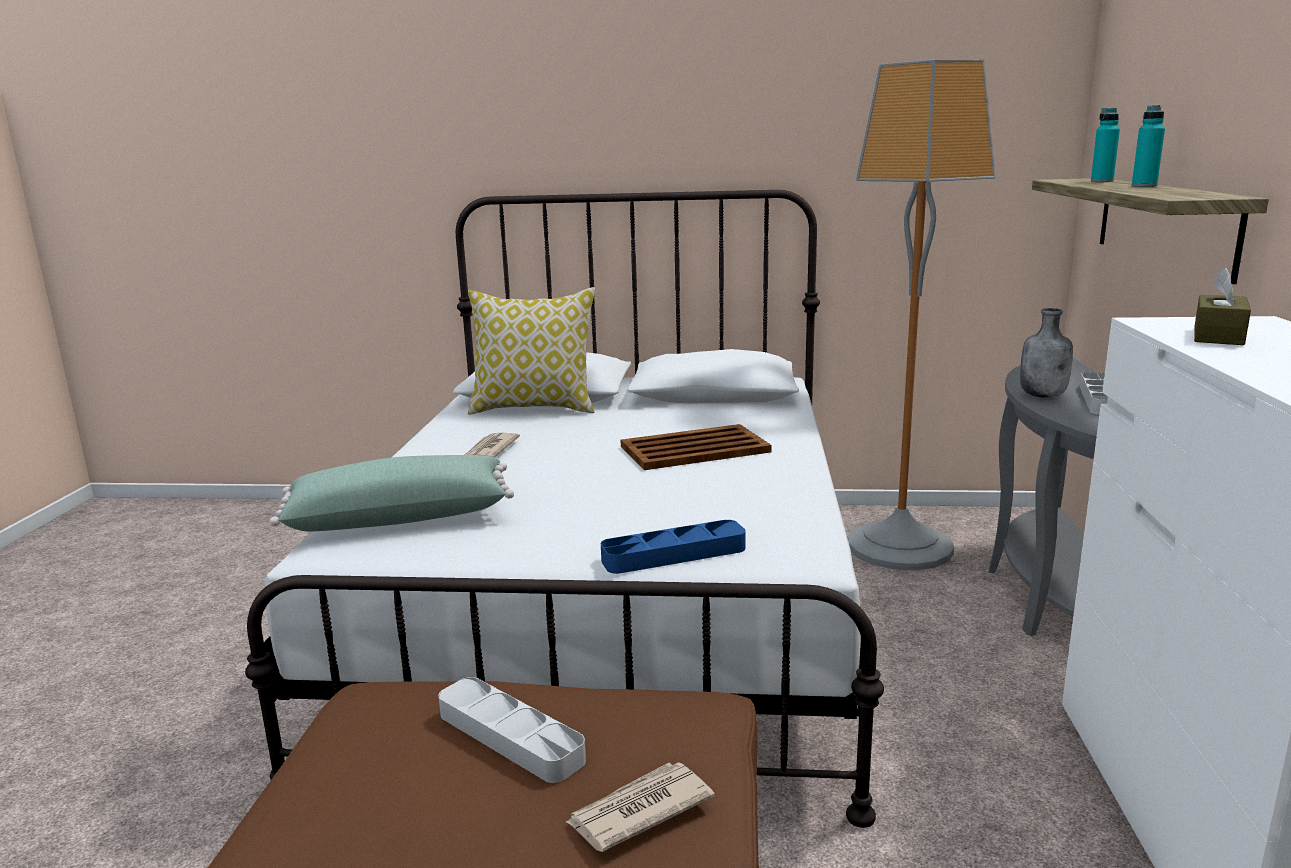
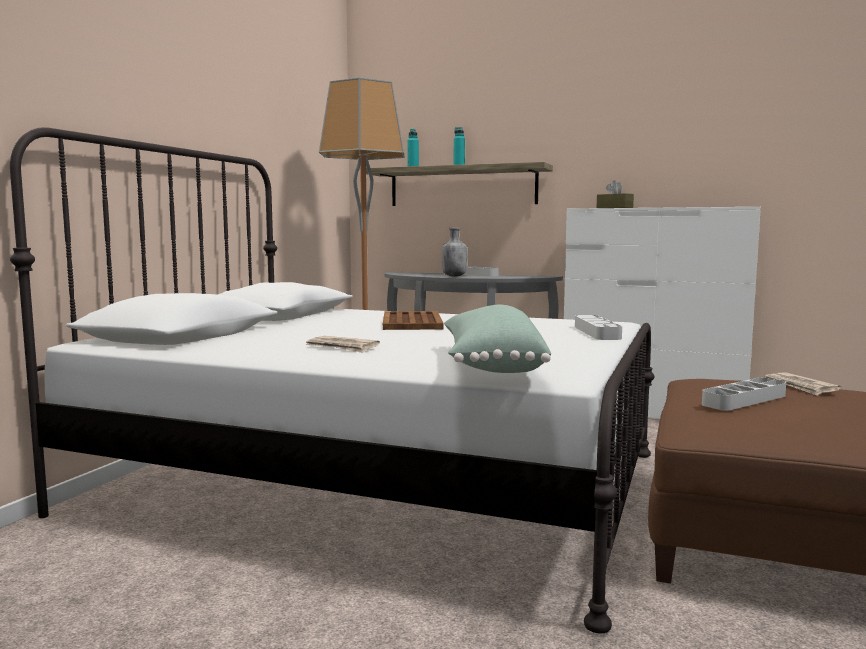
camera: 75 degrees left, 10 degrees down
(535, 408) = (229, 337): pillow -> none
(674, 554) = (596, 332): blue tray -> grey tray

